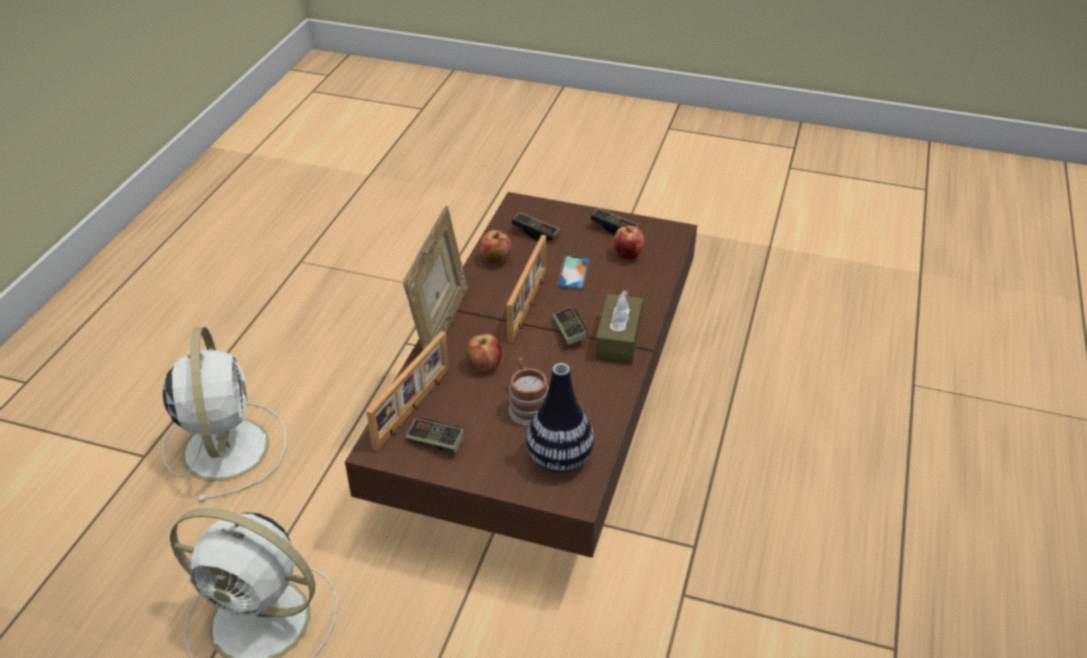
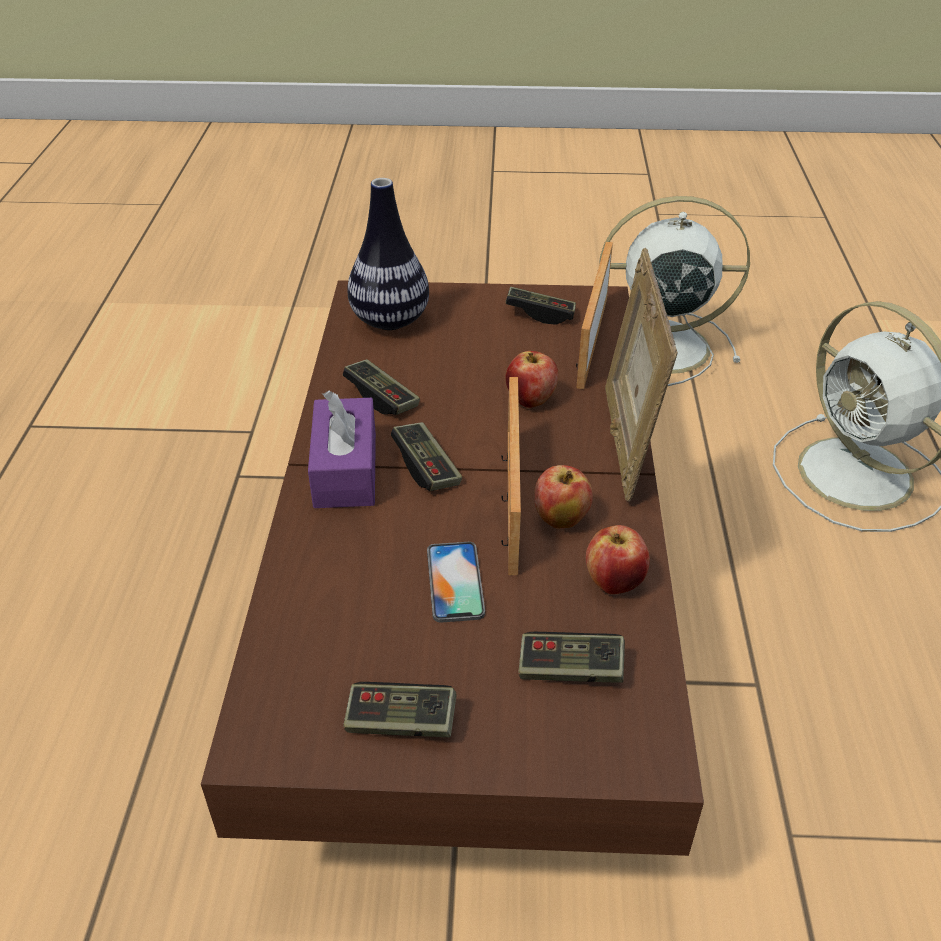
camera: 165 degrees right, 0 degrees up
(527, 406) = (450, 364): mug -> none
(584, 386) = (382, 398): none -> game controller
(618, 340) = (345, 470): brown tissue box -> purple tissue box
(628, 255) = (356, 648): apple -> apple (560, 519)

